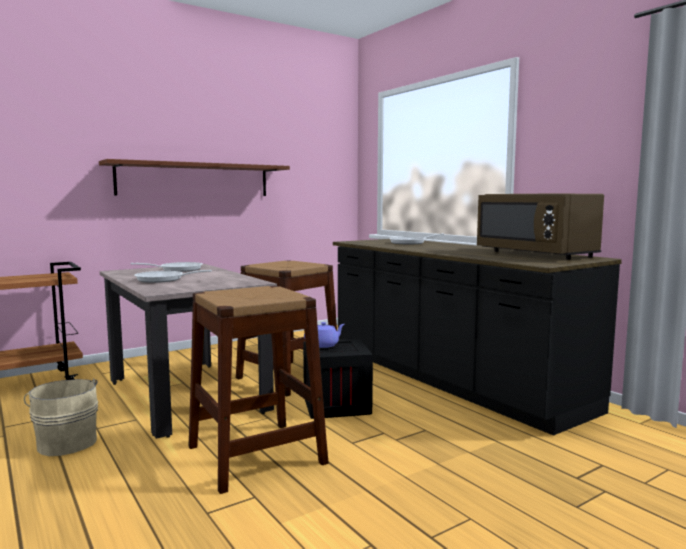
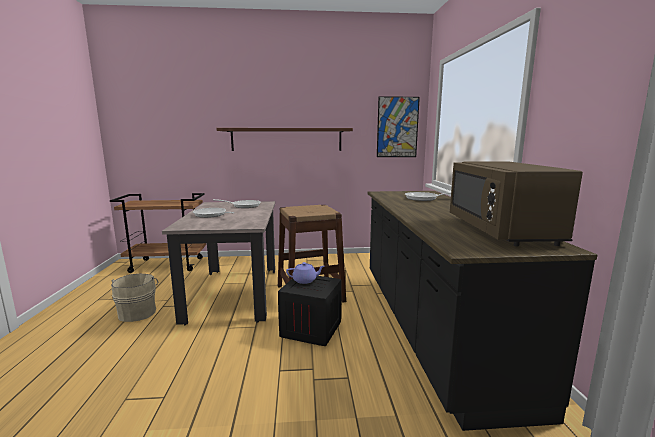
camera: 30 degrees right, 5 degrees up
(256, 454) = (209, 358): brown stool -> none
(328, 167) = (397, 127): none -> picture

